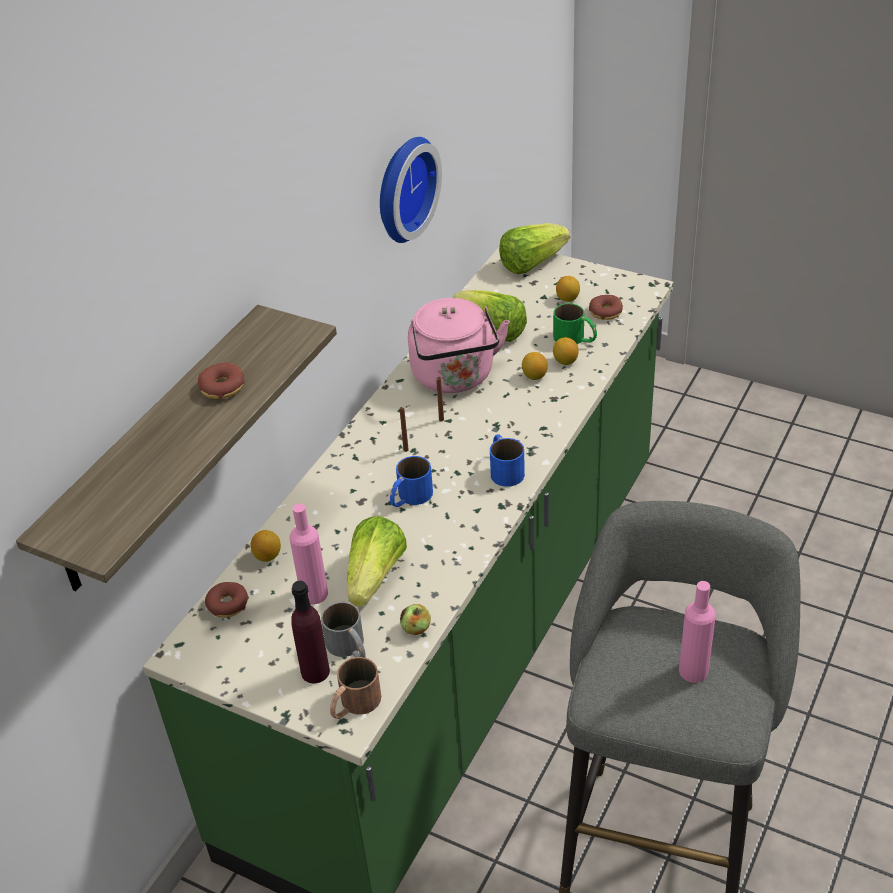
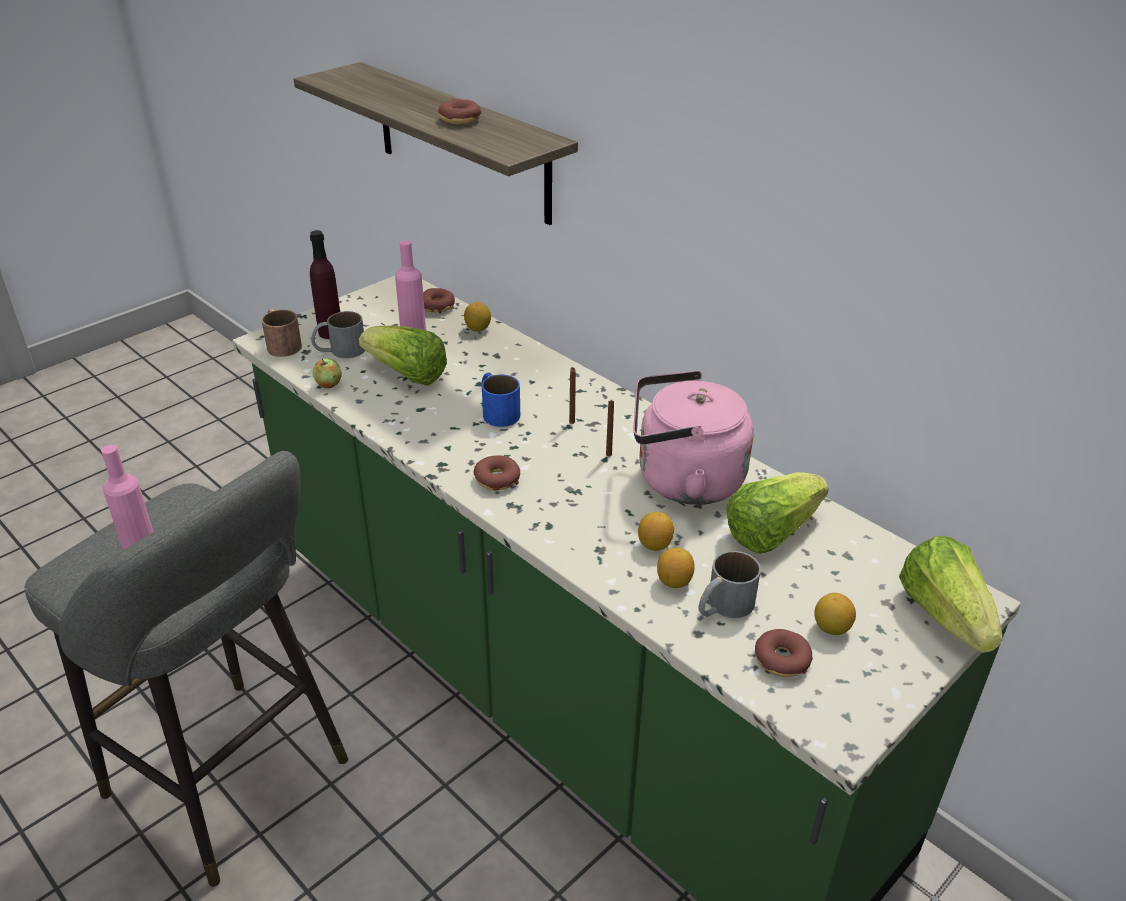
camera: 105 degrees right, 5 degrees down
(401, 188) = (830, 270): wall clock -> none
(504, 469) = (497, 479): blue mug -> donut
(575, 339) = (723, 606): green mug -> grey mug

